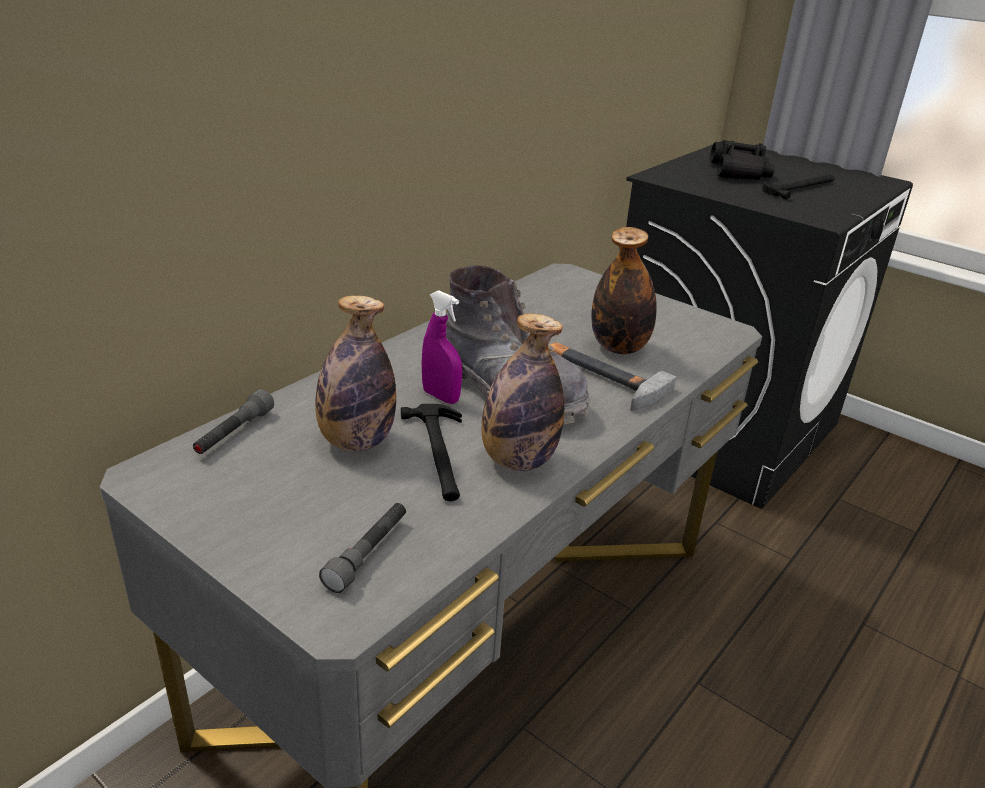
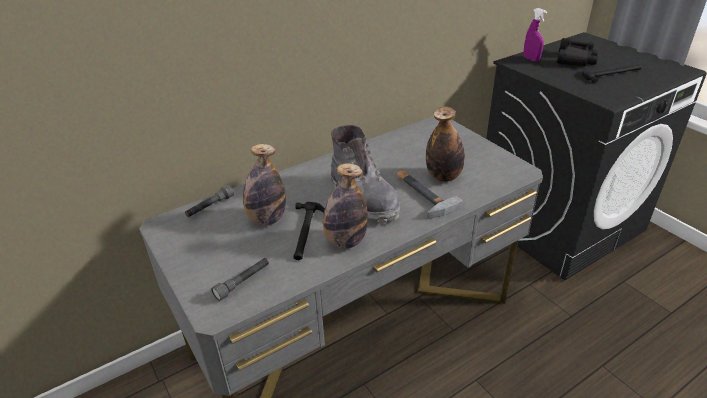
camera: 20 degrees right, 5 degrees up
(441, 397) = (323, 197): purple spray bottle -> purple spray bottle (531, 59)

